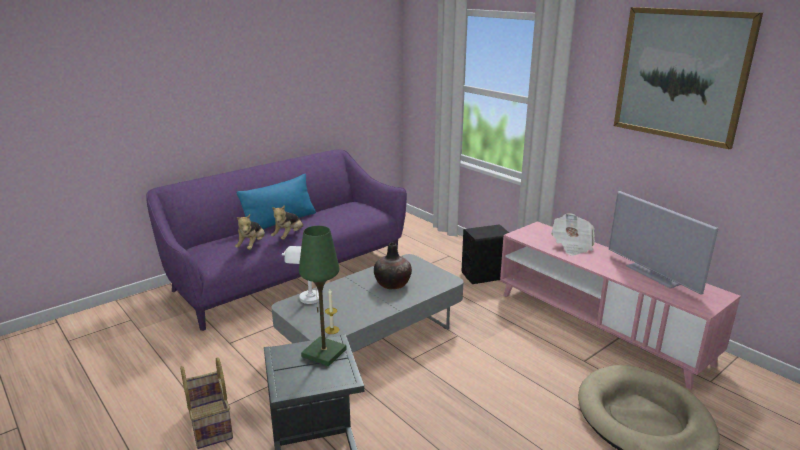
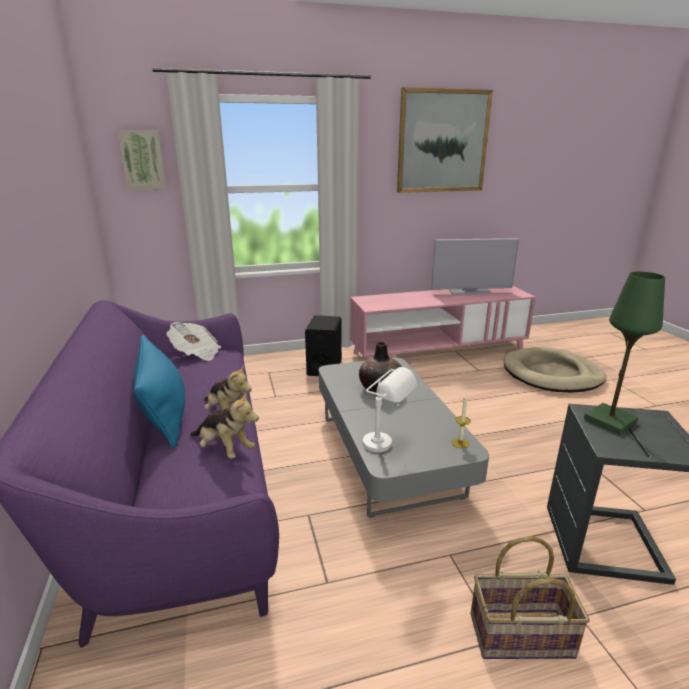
camera: 65 degrees left, 0 degrees up
(427, 57) = (143, 160): none -> picture
(572, 246) = (407, 298): newspaper -> newspaper (196, 353)

